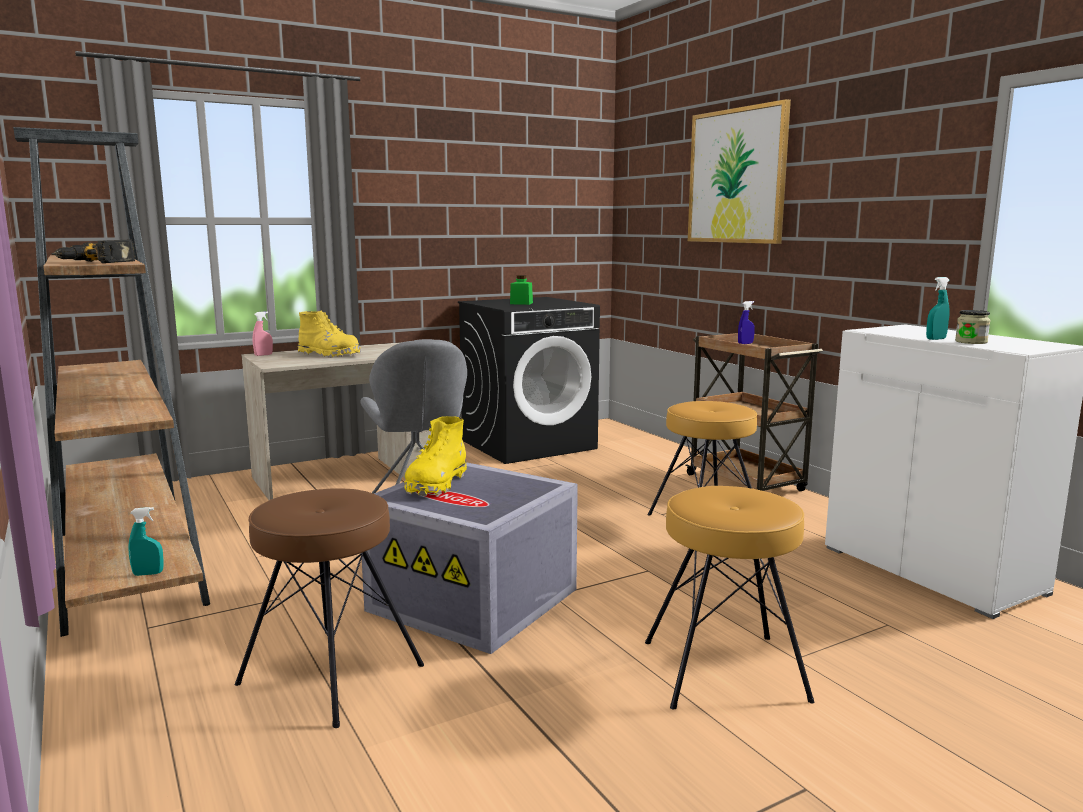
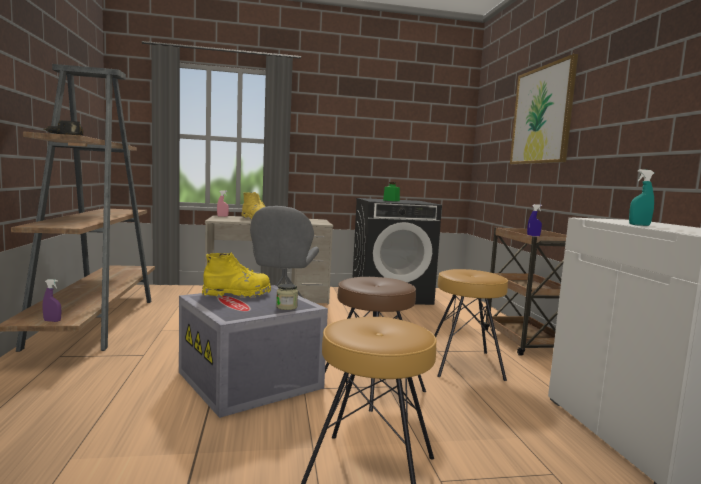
camera: 20 degrees right, 5 degrees down
(148, 574) = (52, 321): turquoise spray bottle -> purple spray bottle
(330, 675) = (111, 406): brown stool -> brown stool (371, 385)
(436, 484) = (237, 295): yellow boot -> yellow boot turned 150 degrees counterclockwise
(971, 342) = (670, 228): jar -> jar (286, 307)

